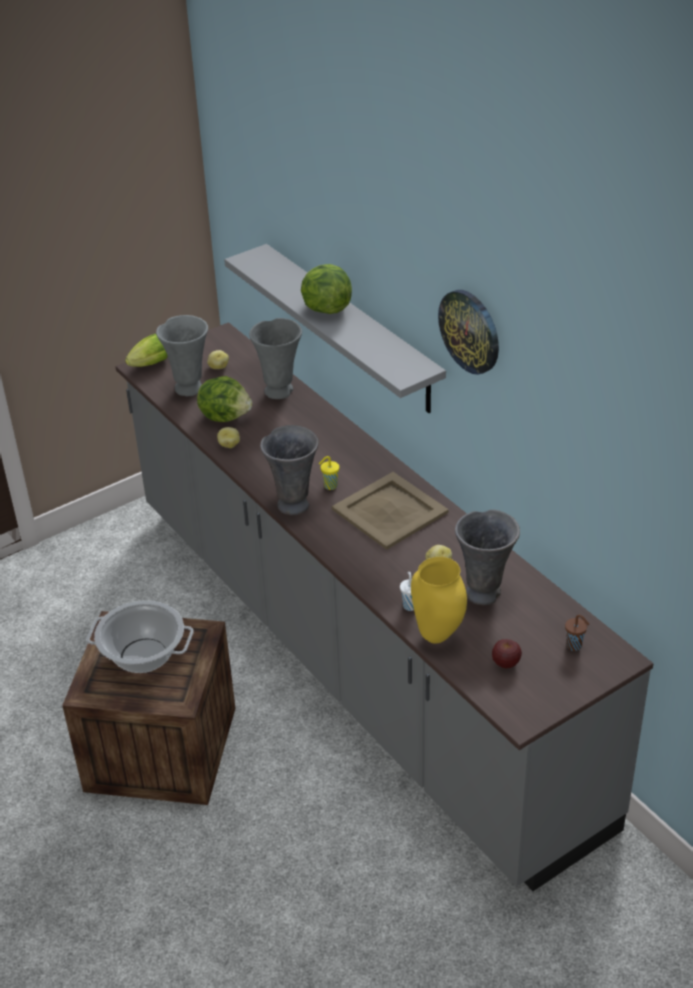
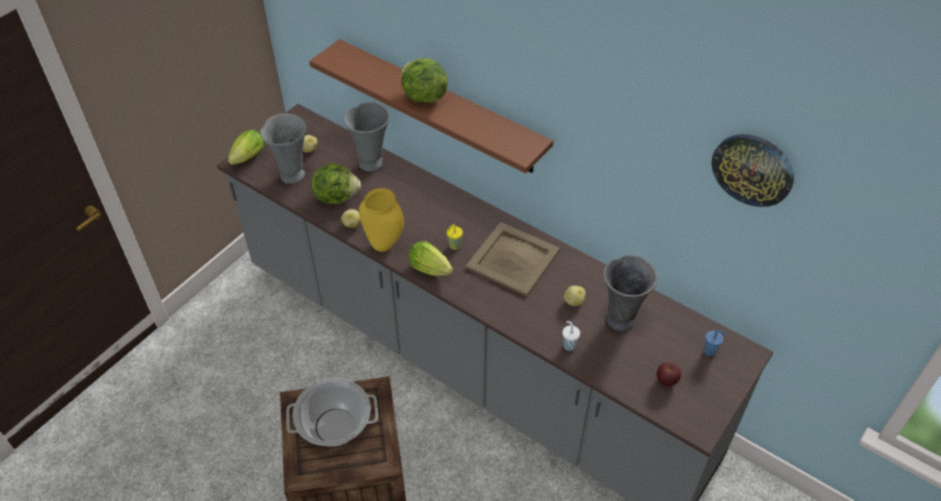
camera: 20 degrees left, 10 degrees up
(294, 504) = (432, 270): grey vase -> lettuce
(350, 328) = (441, 107): grey shelf -> brown shelf
(437, 636) = (602, 369): yellow vase -> yellow vase (383, 245)
(470, 331) = (584, 109): wall clock -> wall clock (753, 169)
(575, 646) = (710, 351): brown cup -> blue cup

